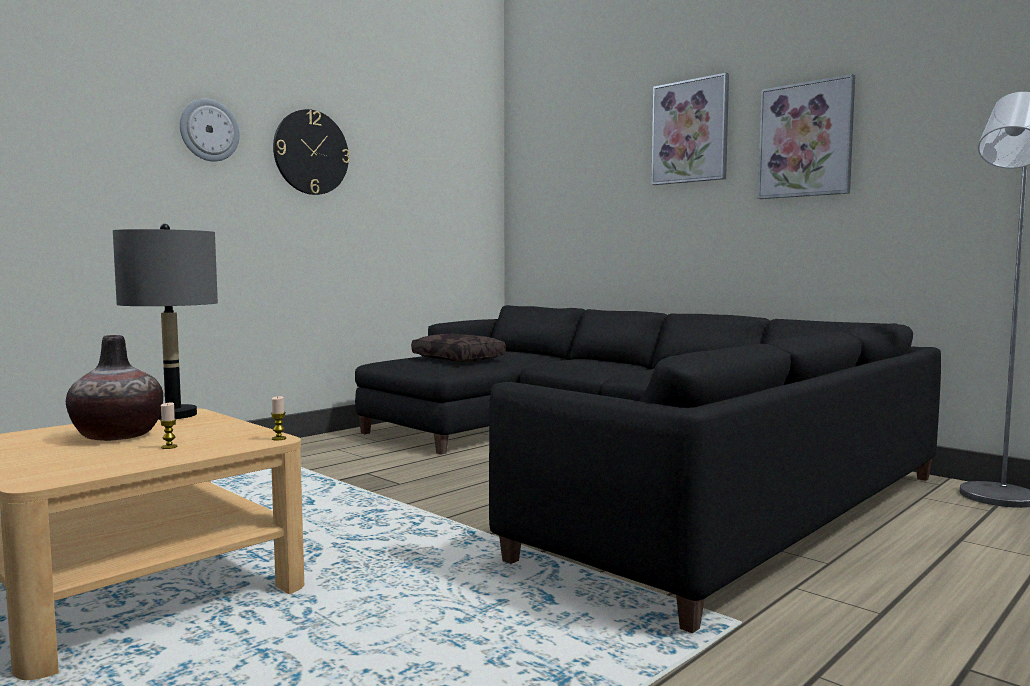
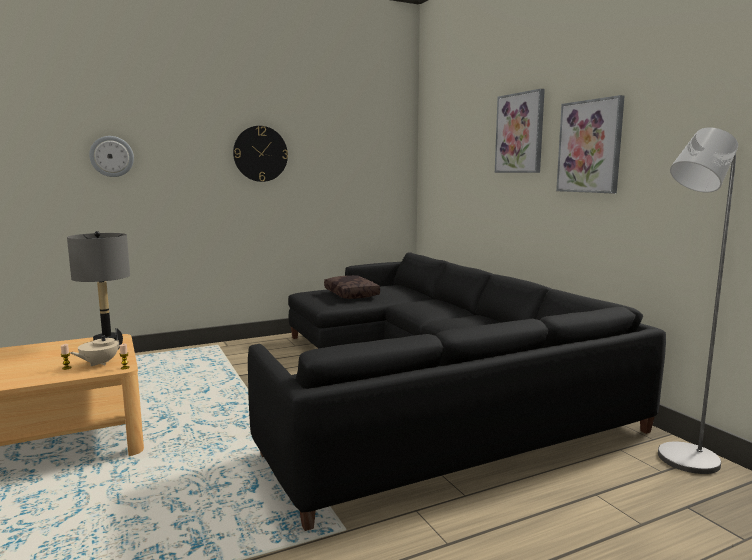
camera: 20 degrees right, 5 degrees up
(117, 436) = (58, 355): vase -> none
(209, 130) = (189, 146): wall clock -> wall clock (111, 156)
(220, 438) = (99, 363): none -> beige teapot

